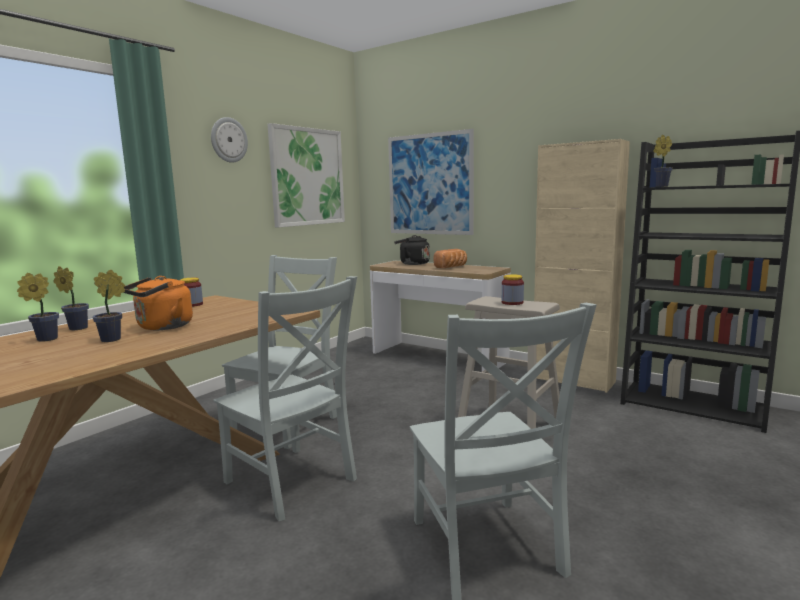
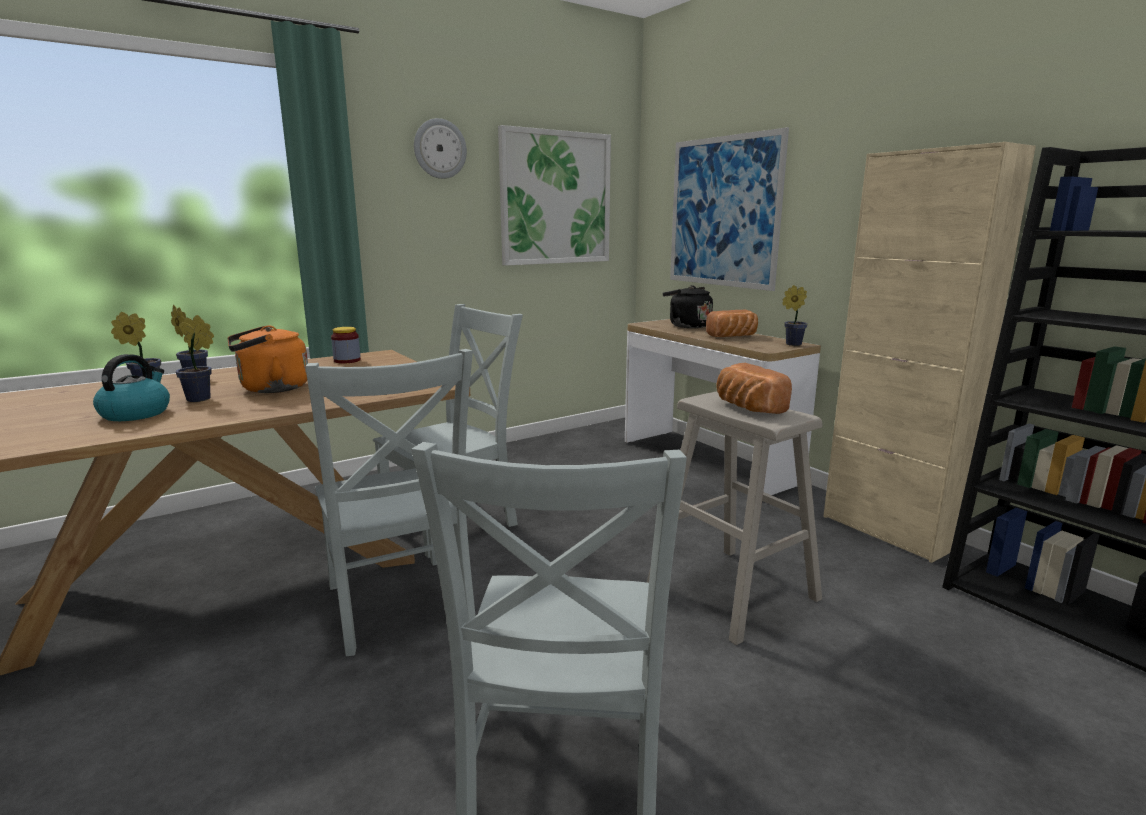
camera: 20 degrees right, 5 degrees up
(72, 354) = (136, 413): none -> kettle
(512, 302) = (747, 407): jar -> bread
(659, 186) = (1070, 230): potted plant -> potted plant (791, 344)

